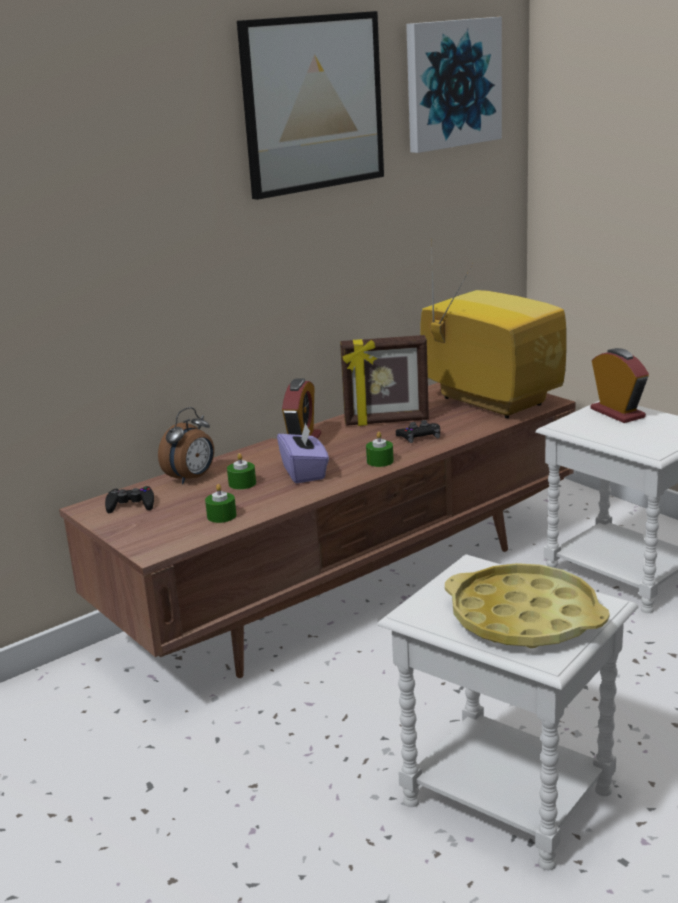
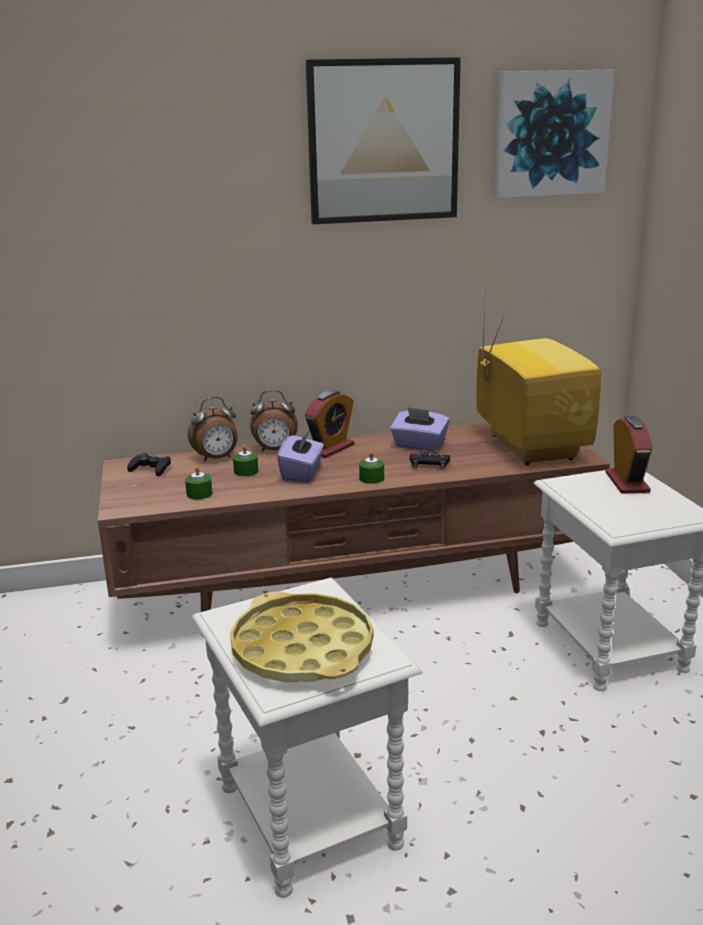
camera: 25 degrees right, 0 degrees up
(245, 457) = (275, 450): none -> alarm clock
(386, 421) = (419, 445): picture frame -> purple tissue box

